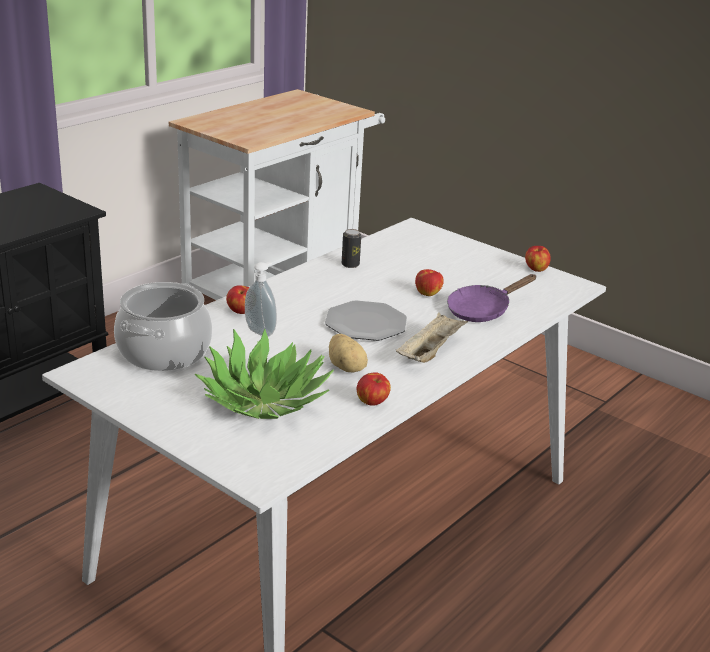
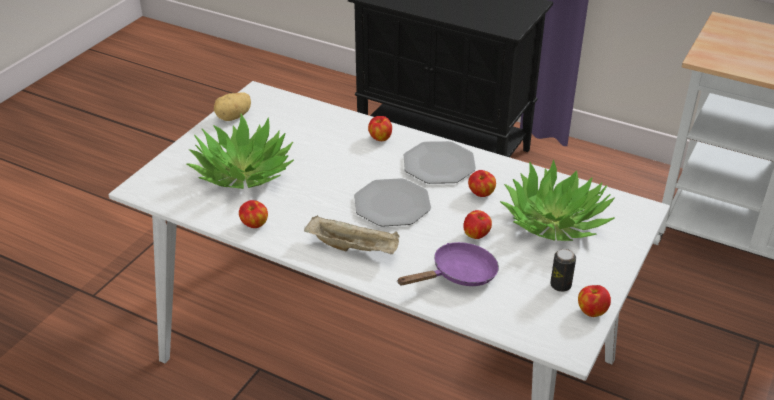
camera: 80 degrees right, 10 degrees up
(163, 351) = (299, 117): cooking pot -> none
(261, 331) = (351, 153): soap dispenser -> none
(308, 291) = (439, 164): none -> plate
(347, 367) = (307, 204): potato -> potato (234, 117)
(350, 265) = (511, 180): can -> can (560, 285)
(366, 281) = (481, 194): none -> apple
(418, 259) = (555, 221): none -> potted plant
(482, 310) = (458, 275): purple frying pan -> purple frying pan turned 105 degrees clockwise

